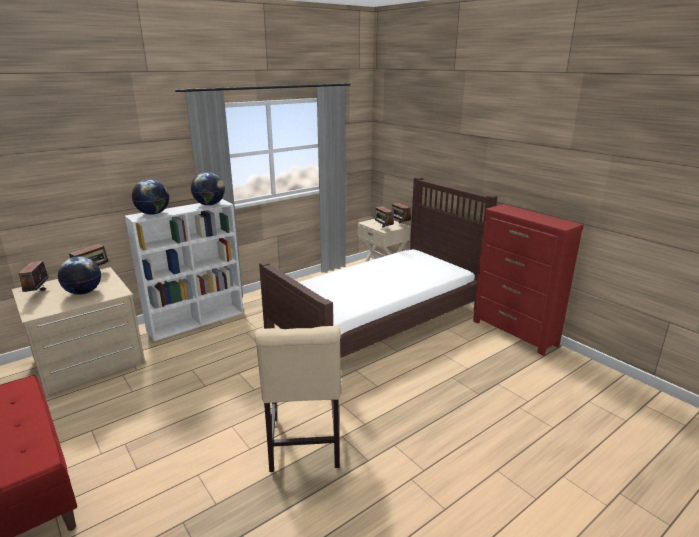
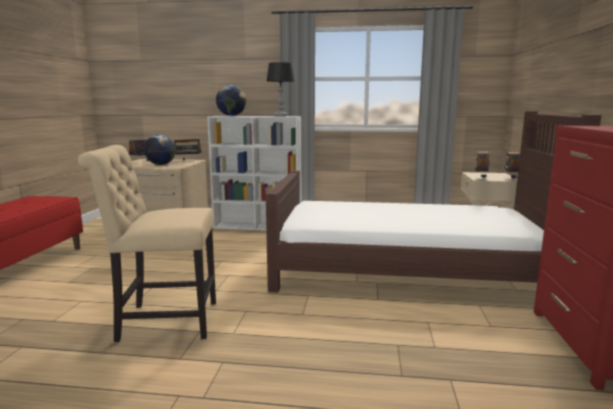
camera: 45 degrees right, 10 degrees down
(210, 204) = (281, 116): globe -> black table lamp
(304, 446) = (163, 321): beige chair -> beige chair turned 45 degrees clockwise

